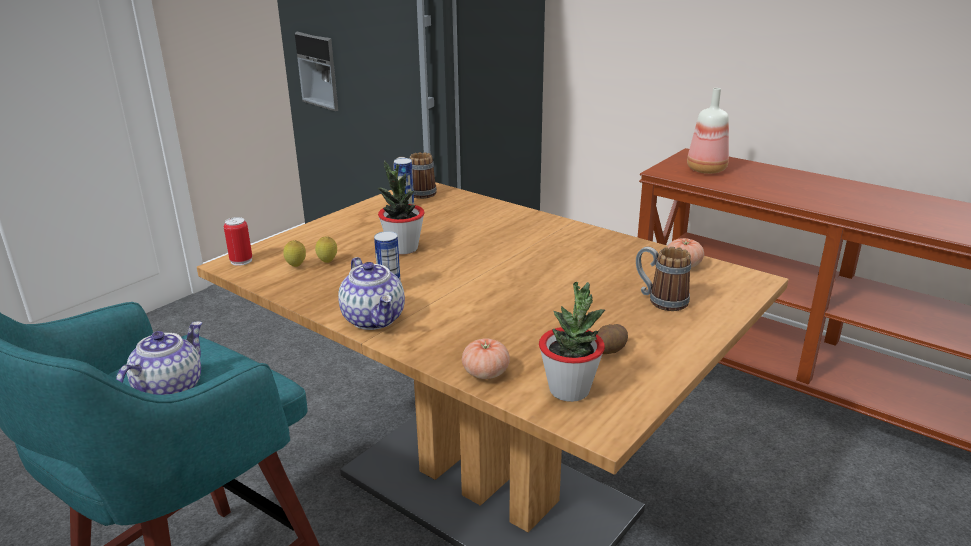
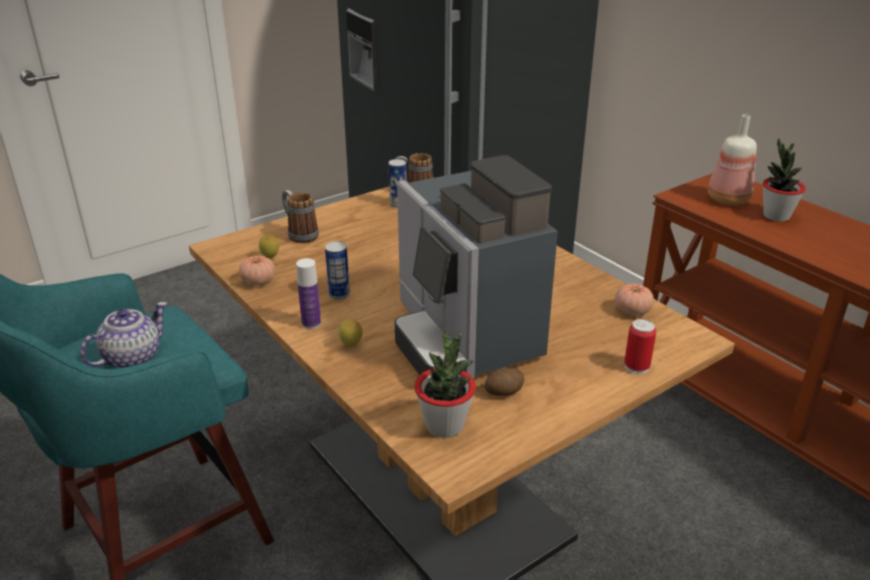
camera: 15 degrees right, 5 degrees up
(241, 261) = (227, 245): can -> can (636, 366)
(327, 262) = (299, 258): lemon -> lemon (351, 346)
(374, 319) = (311, 323): teapot -> bottle
(403, 248) = (372, 252): potted plant -> potted plant (776, 216)
(485, 373) = (380, 394): tomato -> tomato (258, 281)
(539, 309) = (463, 337): none -> coffee machine
(660, 300) = (585, 346): mug -> mug (299, 234)

